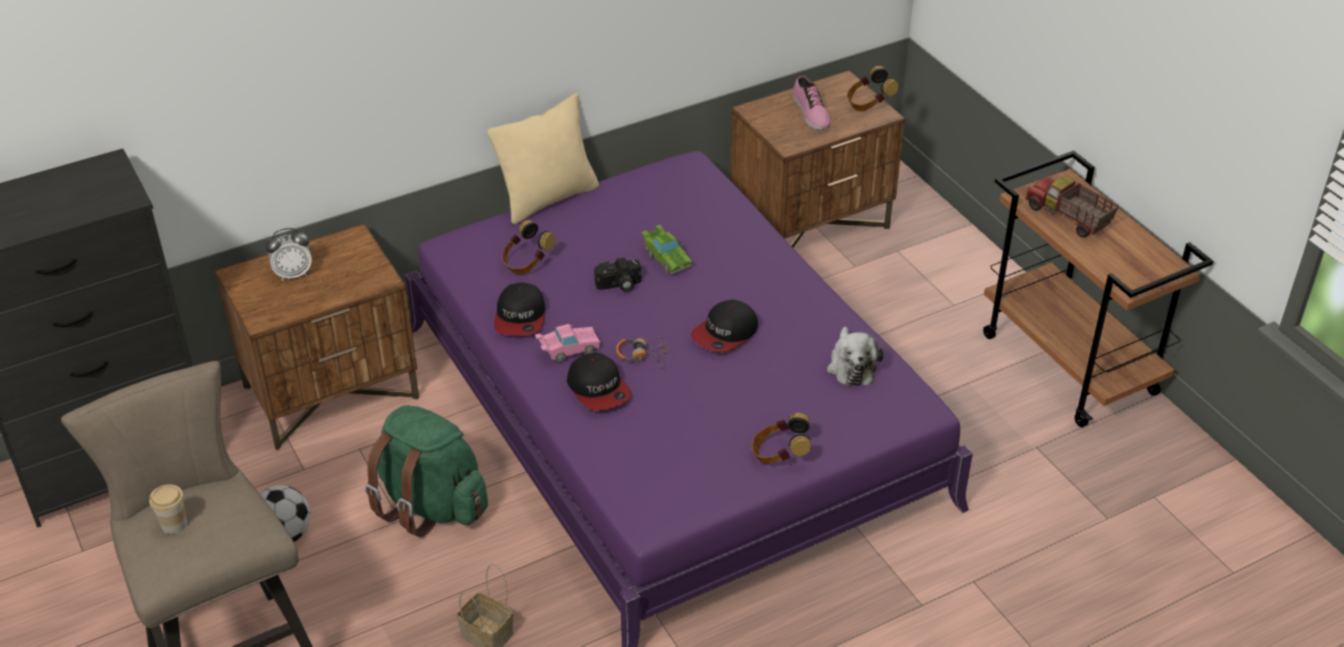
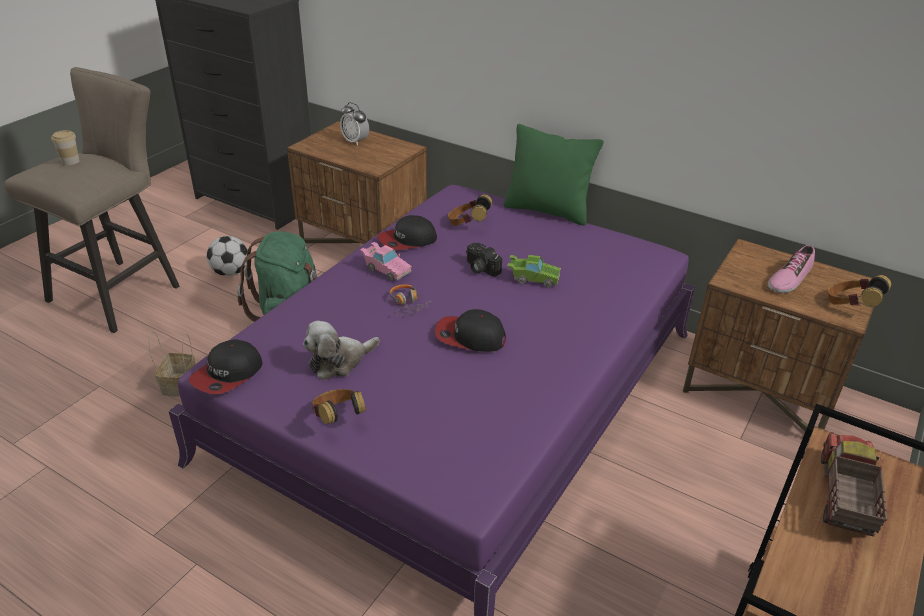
camera: 60 degrees right, 5 degrees down
(548, 198) = (547, 210): beige pillow -> green pillow
(599, 389) = (353, 296): cap -> cap (228, 374)
(666, 258) = (533, 278): green toy car -> green toy car turned 105 degrees counterclockwise
(851, 366) = (493, 427): plush toy -> plush toy (339, 361)

